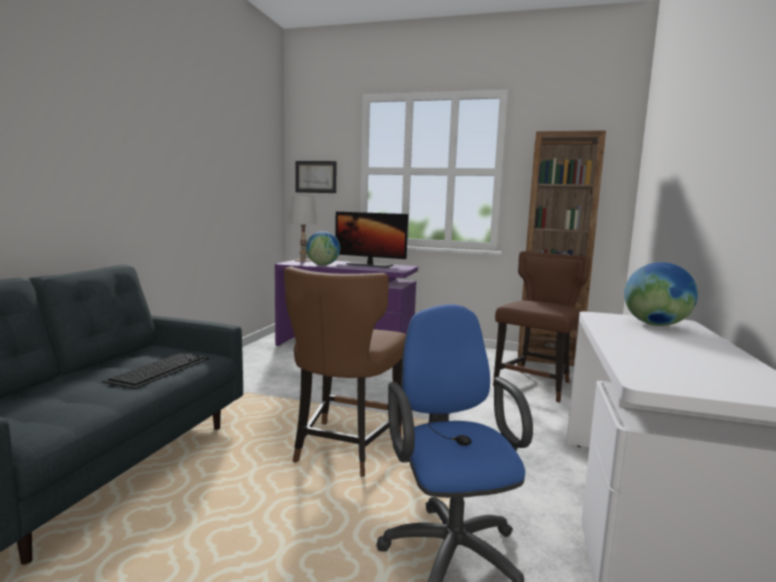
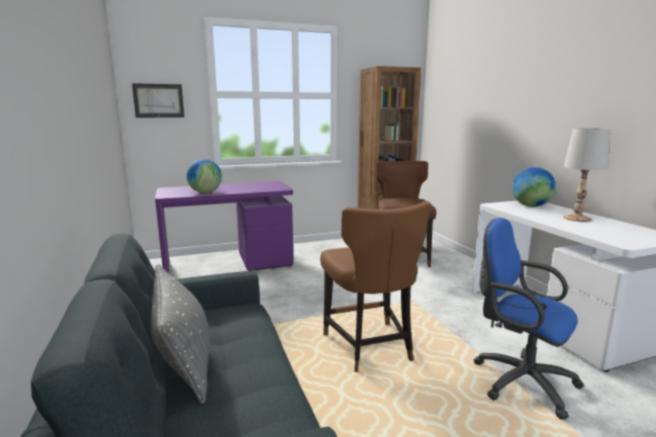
camera: 35 degrees left, 5 degrees up
(96, 371) = (183, 359): none -> grey pillow
(160, 369) = (241, 334): keyboard -> none
(303, 260) = (170, 190): white table lamp -> white table lamp (577, 218)
(369, 265) = (242, 186): monitor -> none

